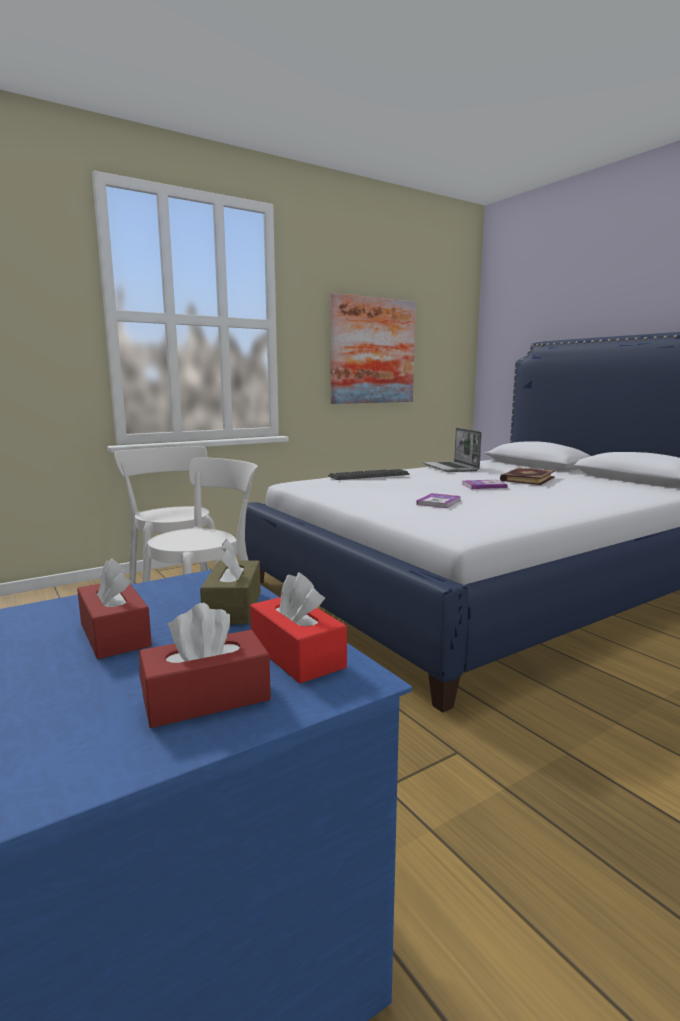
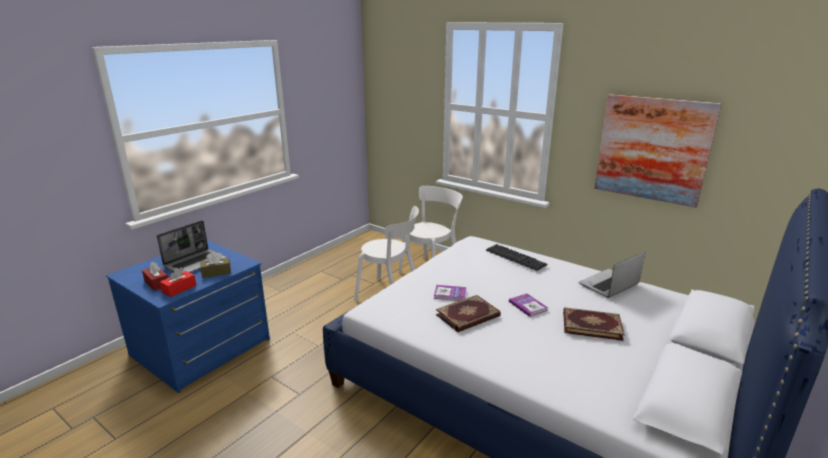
camera: 70 degrees right, 10 degrees up
(114, 634) = (195, 262): red tissue box -> laptop
(498, 502) = (468, 316): none -> book

